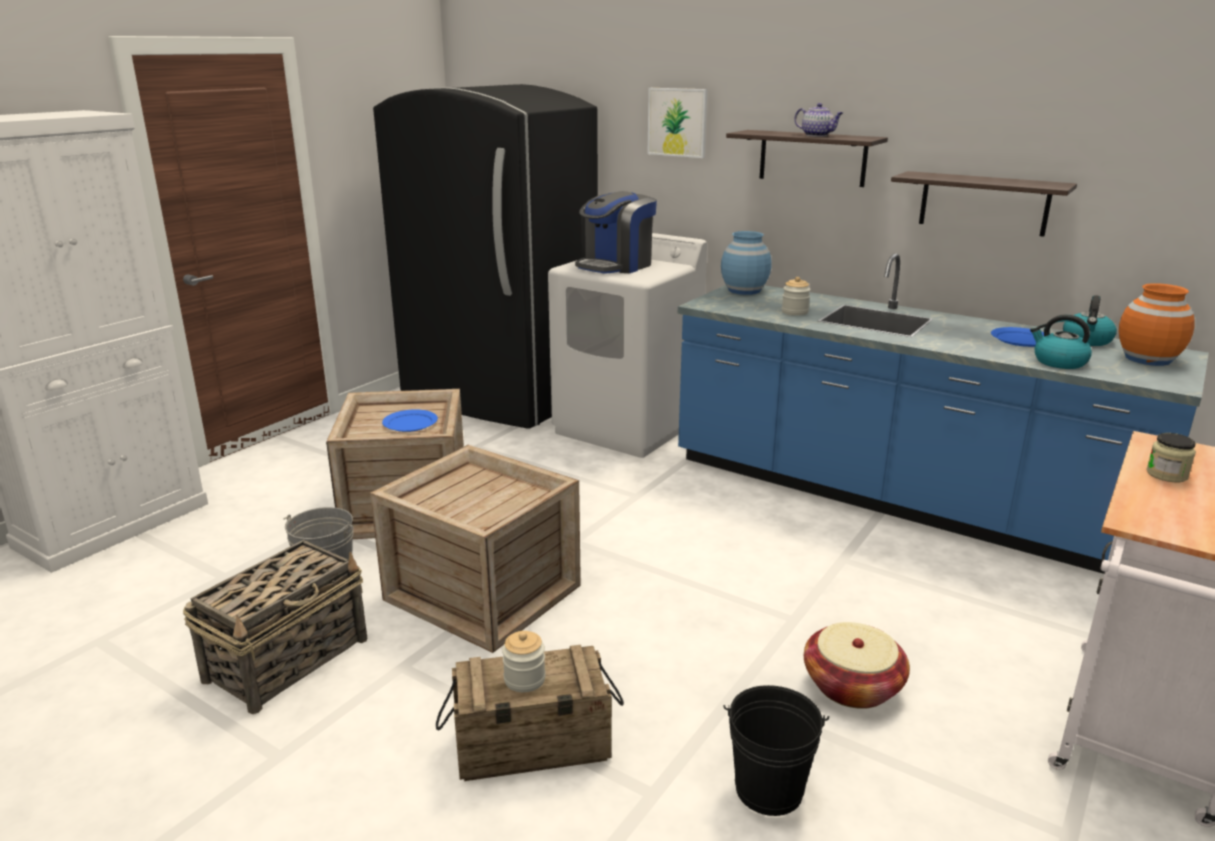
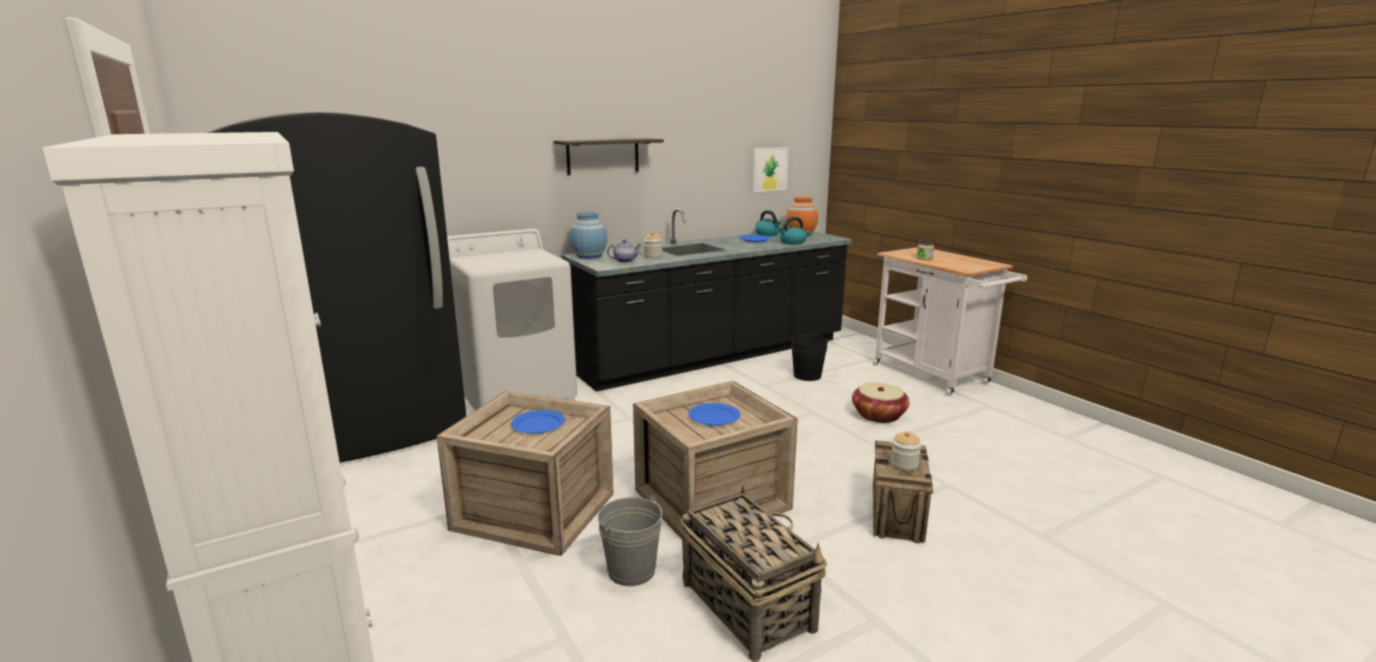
camera: 65 degrees left, 5 degrees down
(482, 495) = (714, 417): none -> blue plate
(616, 265) = (504, 260): coffee machine -> none
(677, 122) = (492, 139): picture -> picture (769, 169)
(769, 789) = (950, 455): black bucket -> black bucket (807, 375)
(817, 135) = (619, 139): teapot -> teapot (625, 261)
(897, 498) = (713, 356): blue counter -> black counter
(983, 203) = (702, 172): shelf -> none

